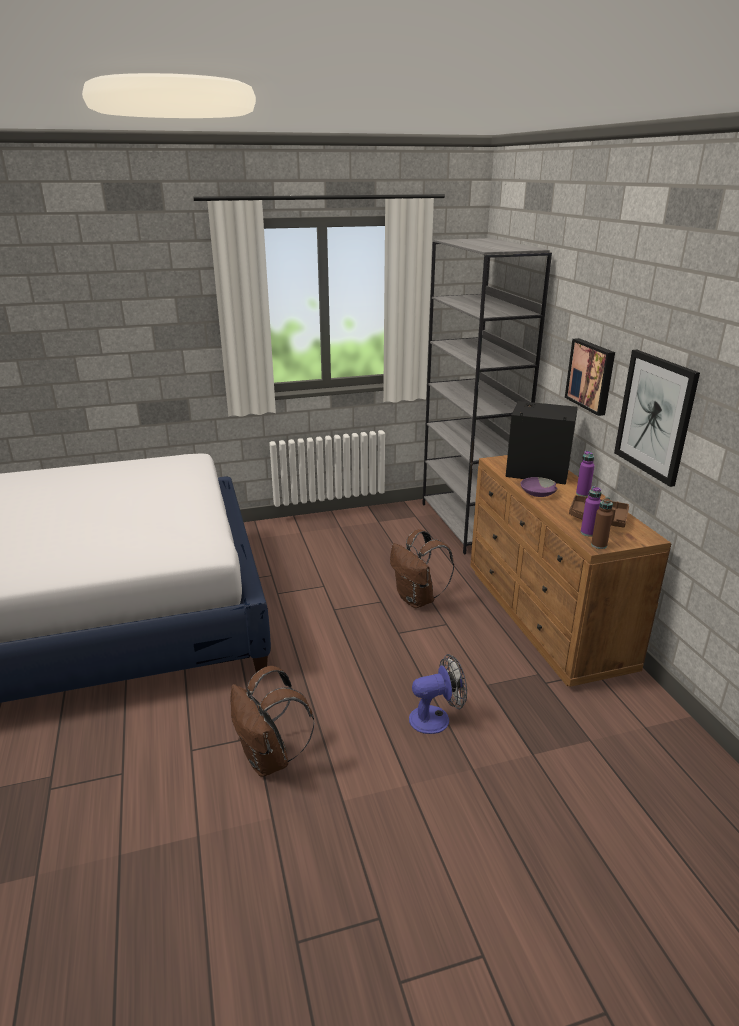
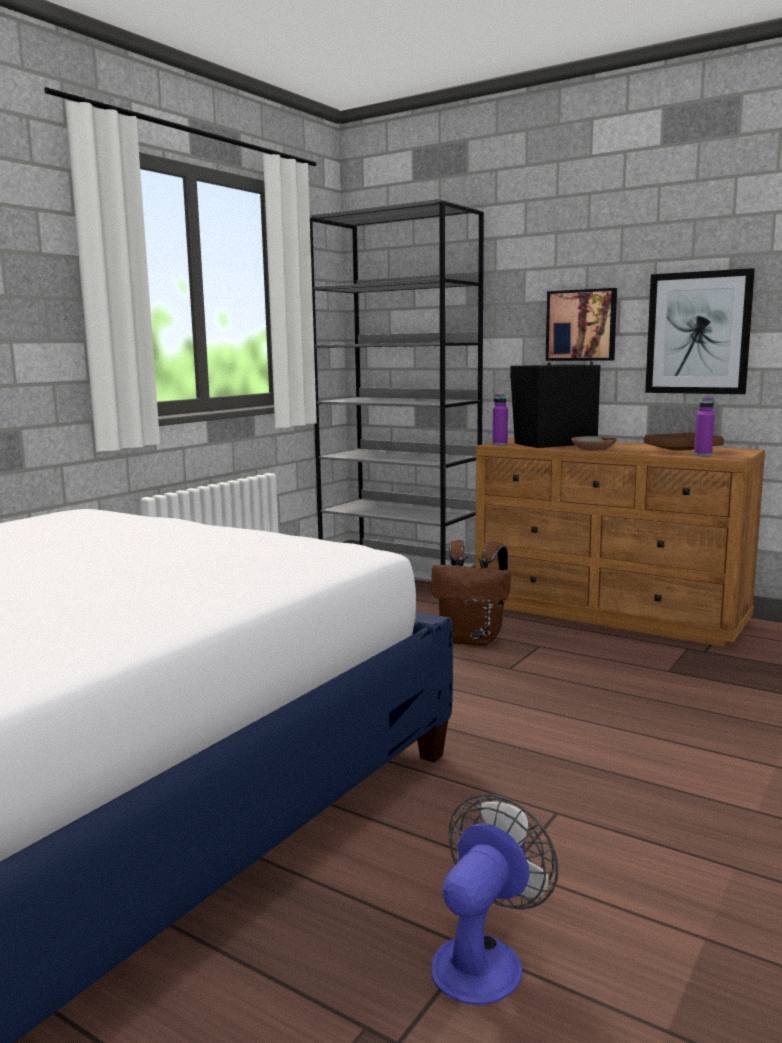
camera: 40 degrees left, 15 degrees down
(269, 759) = (617, 822): brown backpack -> none
(436, 718) = (684, 710): fan -> fan (484, 958)
(538, 492) = (593, 449): purple bowl -> brown bowl
(582, 494) = (627, 445): purple bottle -> purple bottle (500, 444)
(599, 545) = (731, 457): brown bottle -> none

